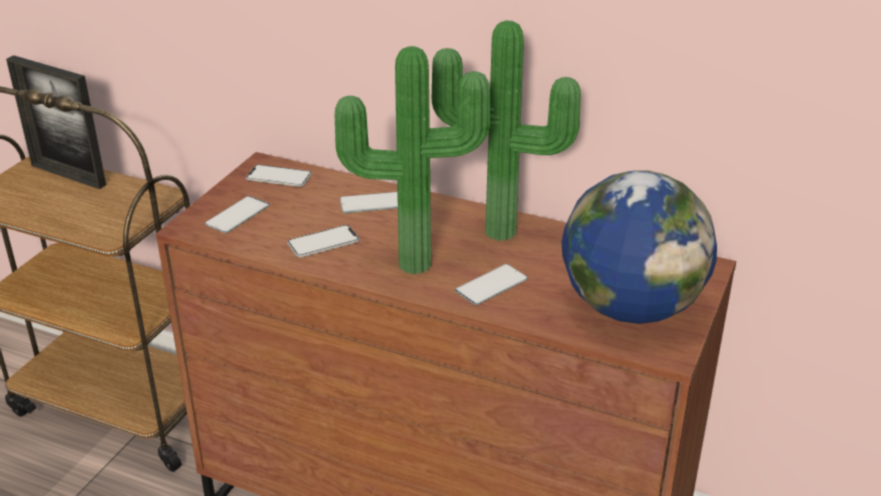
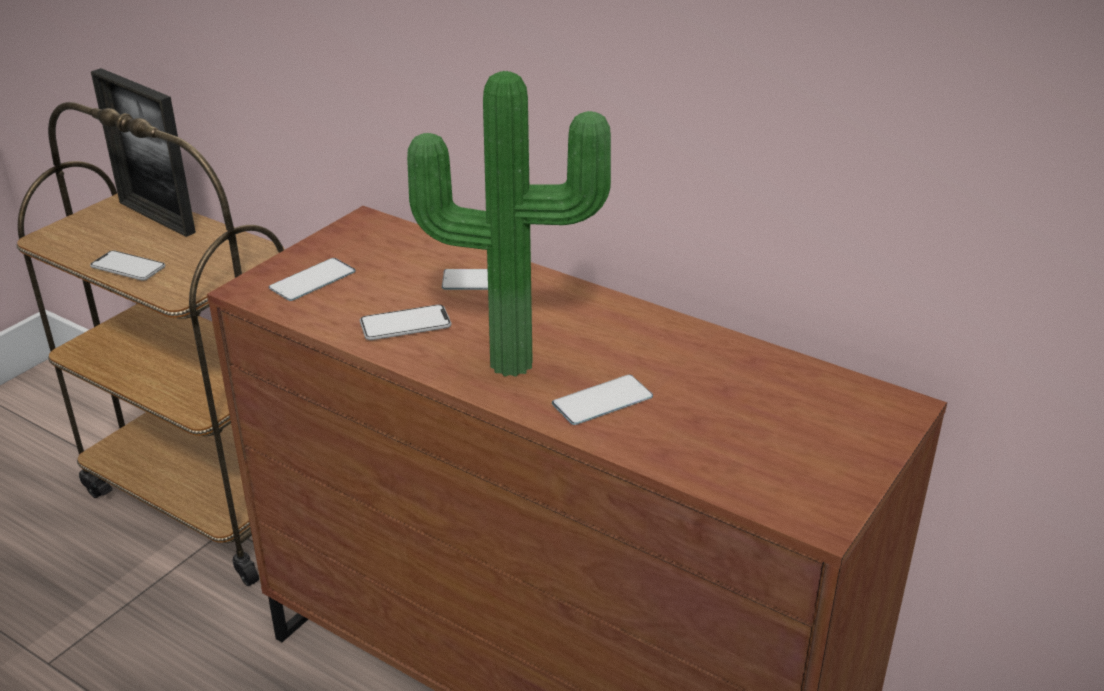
camera: 10 degrees right, 0 degrees up
(279, 177) = (379, 238): phone -> phone (128, 267)
(500, 236) = (634, 337): potted plant -> none
(630, 308) = (781, 451): globe -> none

